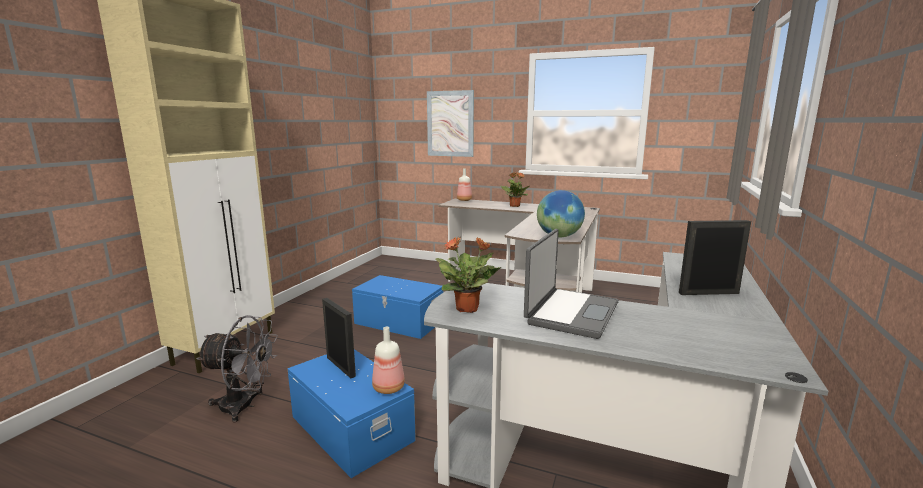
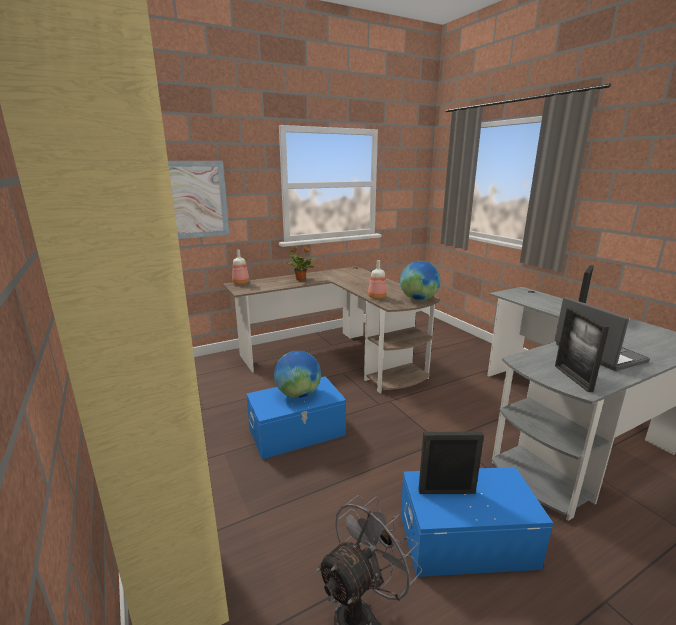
camera: 50 degrees left, 5 degrees up
(387, 388) = (507, 479): bottle -> bottle (376, 297)
(401, 287) = (298, 394): none -> globe
(468, 309) = (572, 378): potted plant -> picture frame

